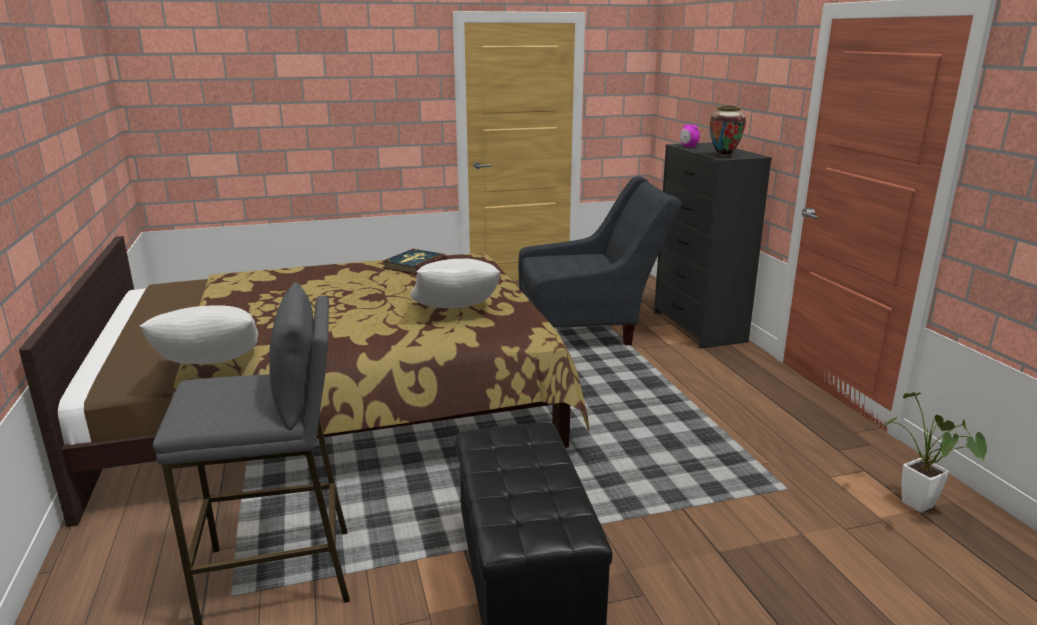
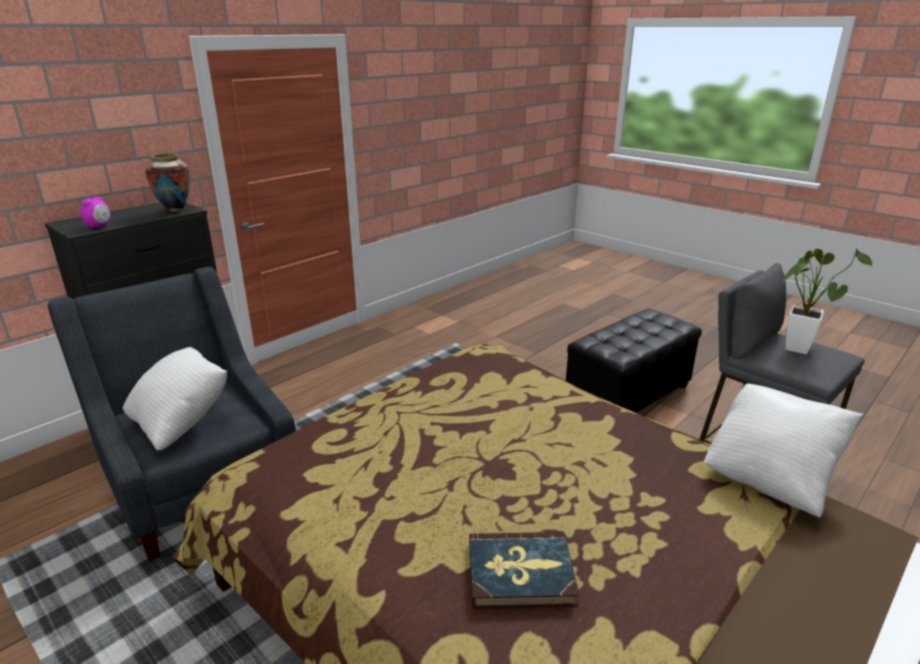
camera: 120 degrees left, 5 degrees up
(414, 264) = (339, 500): book -> book (520, 573)
(455, 312) = (484, 399): white pillow -> white pillow (182, 421)
(923, 508) = (438, 313): potted plant -> potted plant (798, 346)

